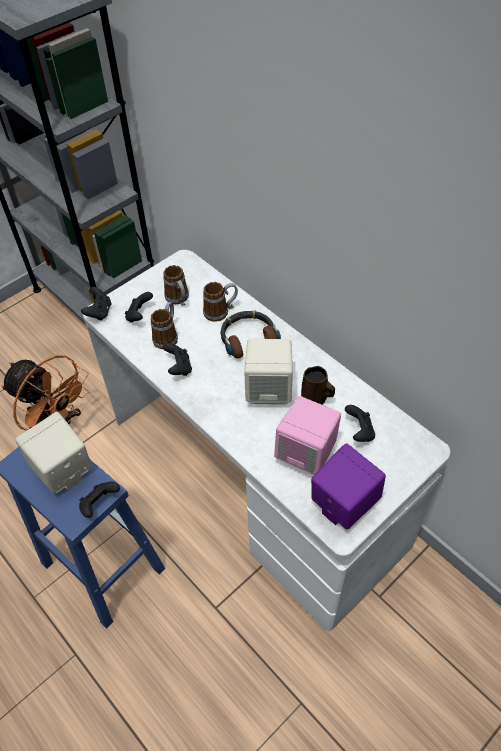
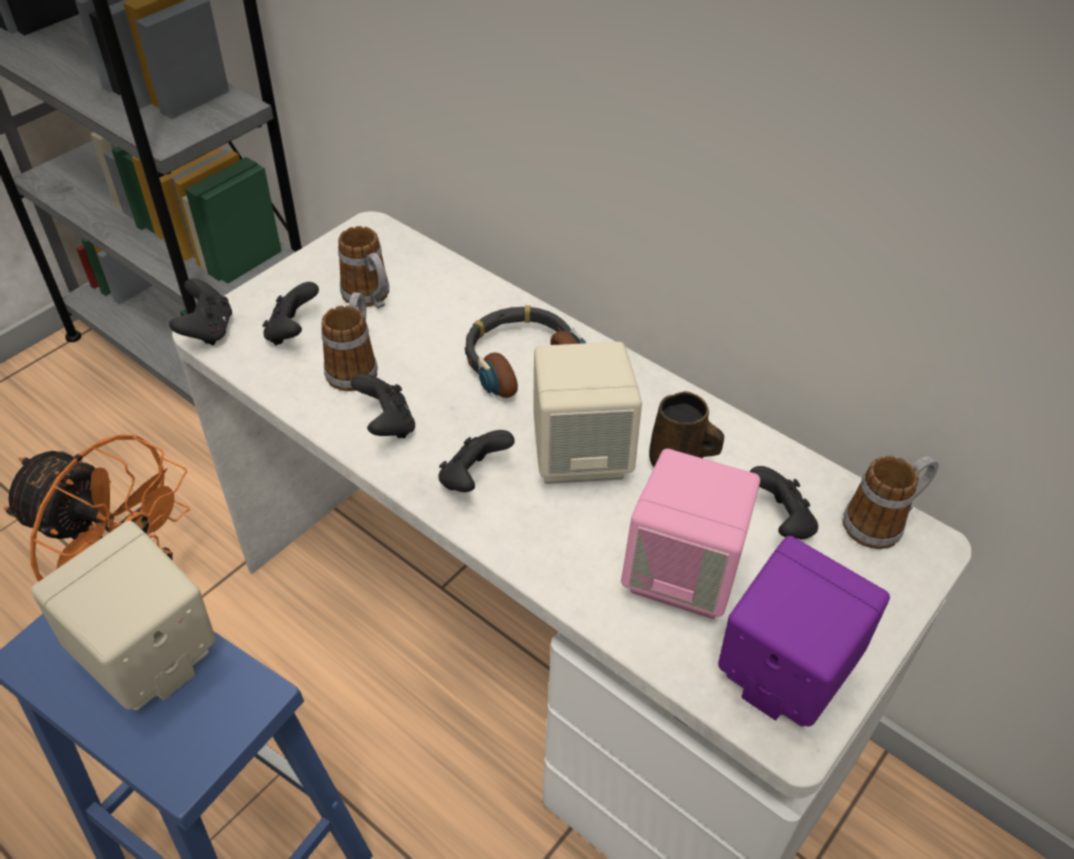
camera: 10 degrees left, 5 degrees down
(100, 504) = (240, 726): black game controller -> black game controller (473, 478)
(221, 311) = (458, 315): mug -> mug (882, 522)

